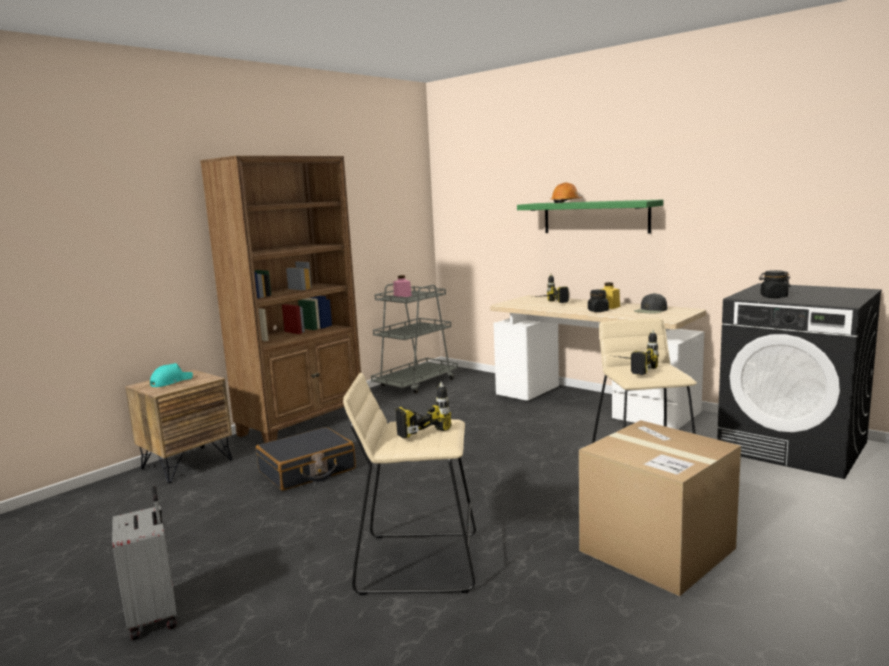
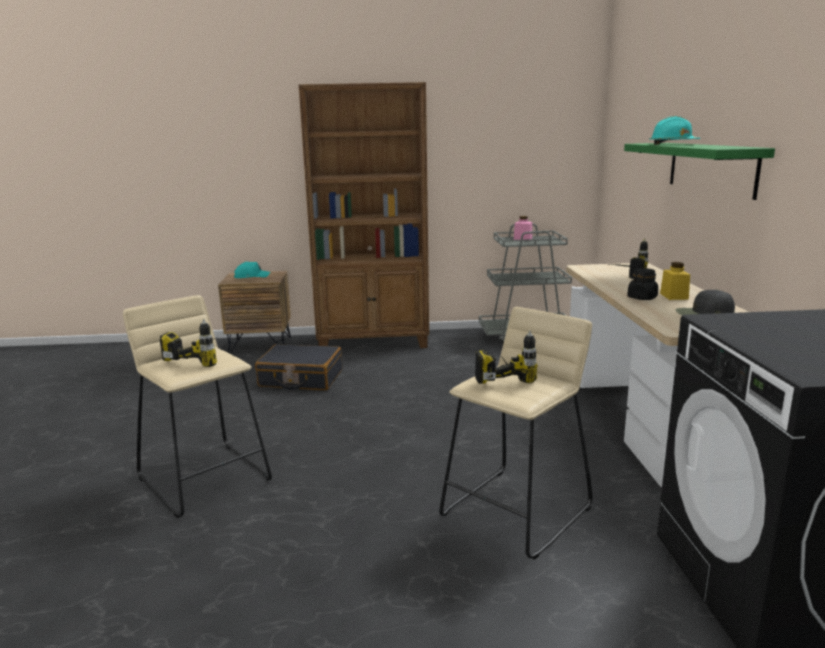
camera: 45 degrees right, 5 degrees up
(155, 617) = (64, 432): grey suitcase -> none
(566, 202) = (673, 144): orange hard hat -> turquoise hard hat
(657, 549) = (349, 582): cardboard box -> none
(773, 297) = (759, 331): black jar -> none

